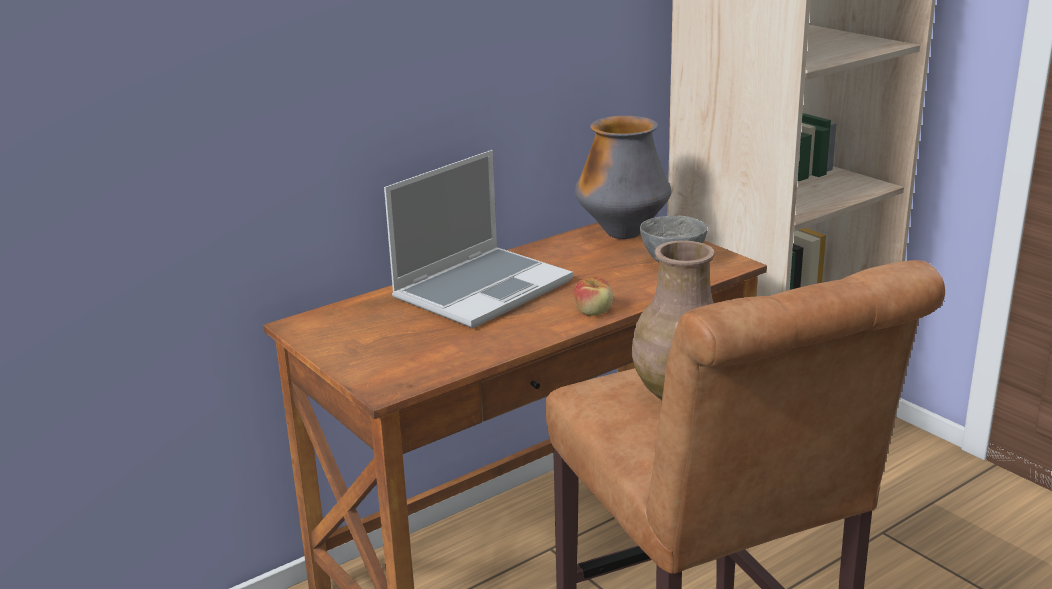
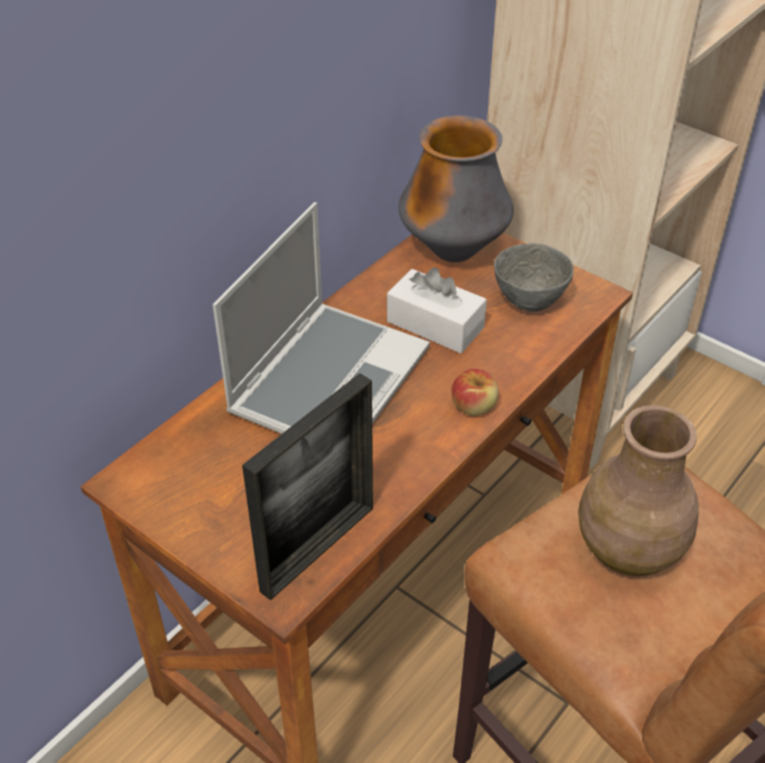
camera: 15 degrees left, 20 degrees up
(425, 370) = (318, 549): none -> picture frame
(585, 269) = (435, 324): none -> white tissue box

